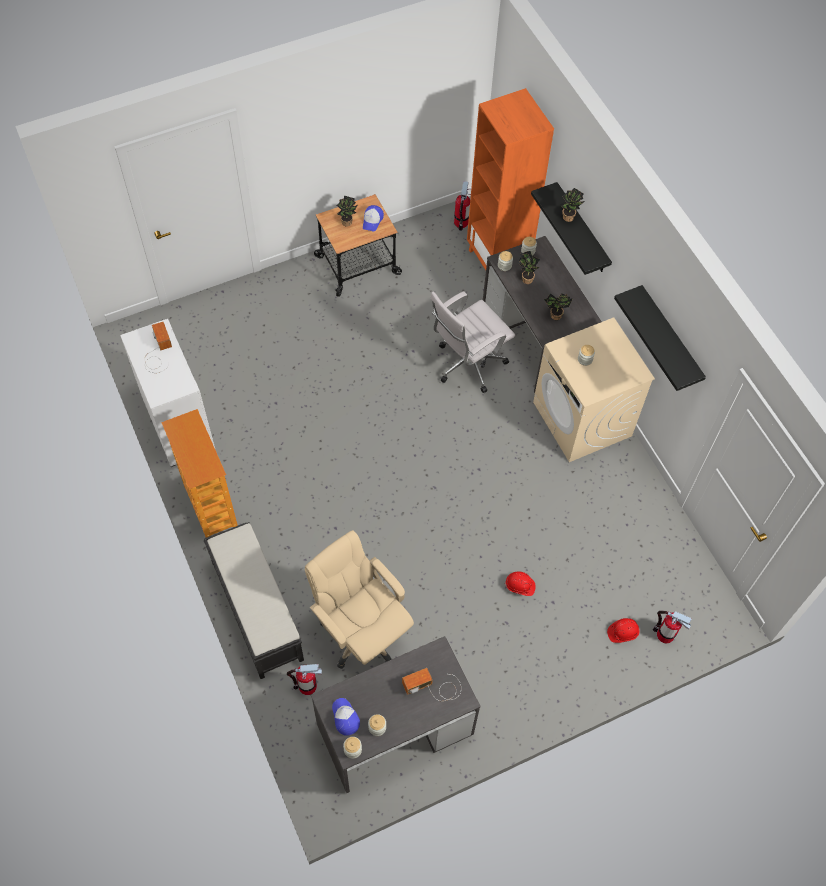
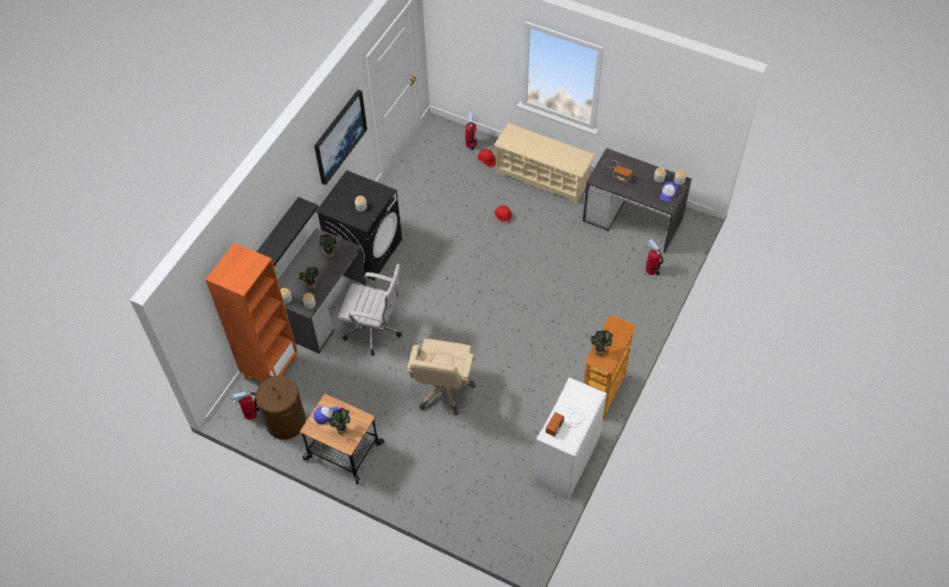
camera: 125 degrees left, 5 degrees down
(256, 609) = (637, 323): black bench -> none
(361, 632) = (599, 267): beige office chair -> beige office chair (443, 390)
(428, 241) = (285, 422): none -> brown laundry basket
(544, 676) = (543, 178): none -> beige shoe rack
(569, 218) = (279, 236): potted plant -> potted plant (600, 350)
(582, 419) = (365, 249): beige washing machine -> black washing machine
(670, 338) = (339, 136): black shelf -> picture

